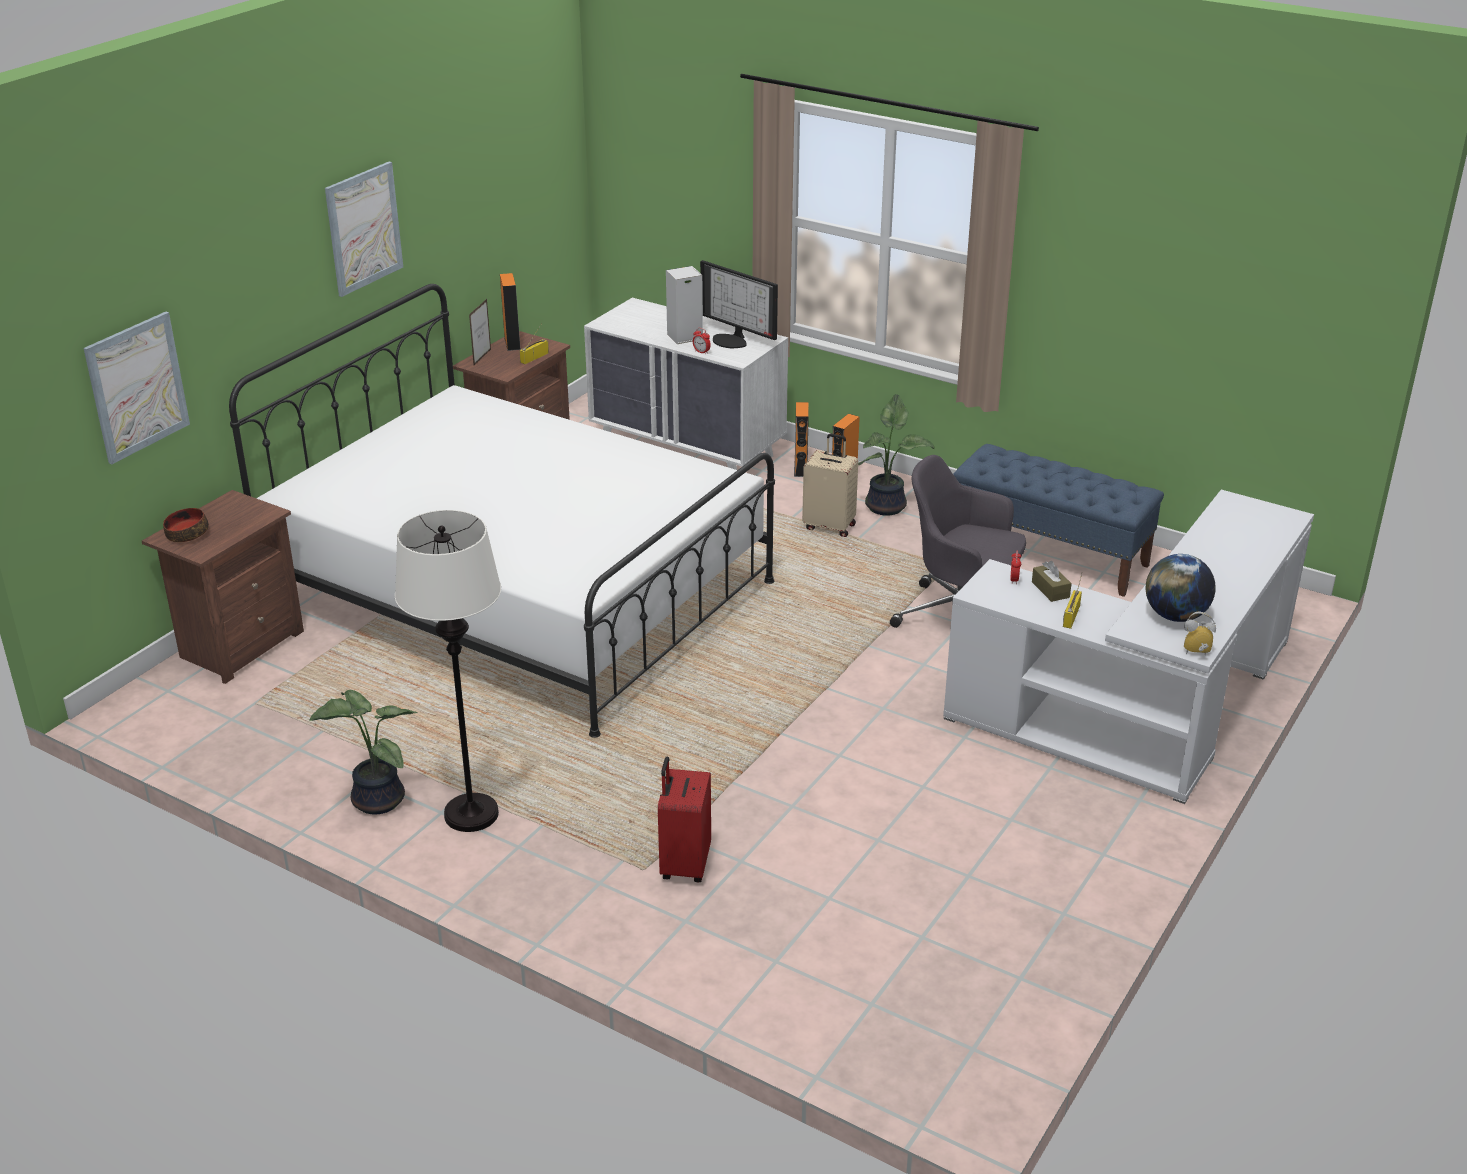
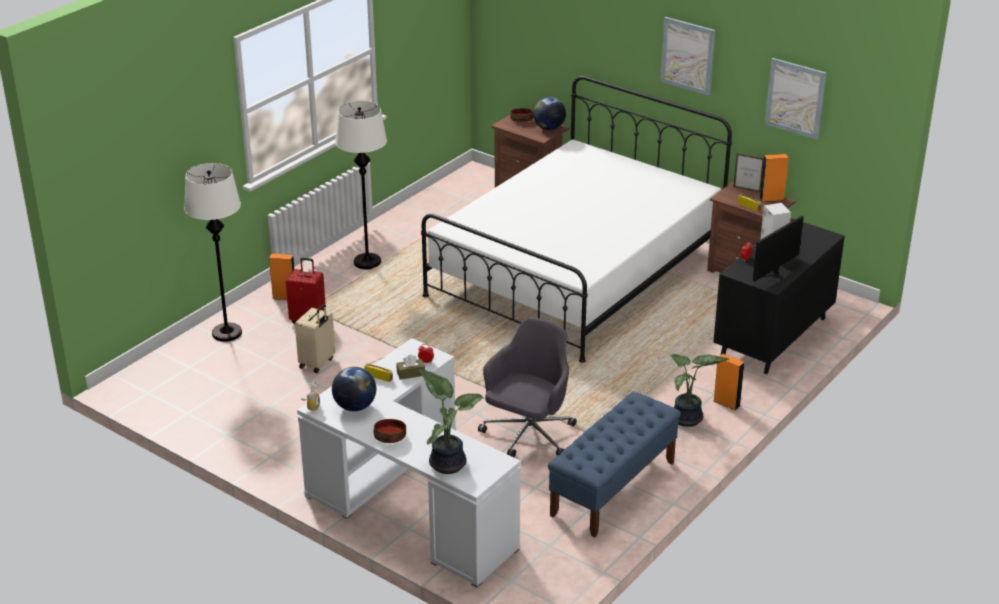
camera: 95 degrees right, 0 degrees up
(137, 387) = (535, 40): picture -> picture (795, 98)
(232, 507) = (549, 128): none -> globe
(374, 800) = (386, 237): potted plant -> potted plant (448, 462)
(688, 449) = (773, 337): white dresser -> black dresser
(744, 970) = (226, 333): none -> white floor lamp
(800, 469) = (745, 385): orange speaker -> orange speaker (284, 297)
(830, 526) = (657, 391): beige suitcase -> beige suitcase (317, 363)
(1229, 581) = (390, 437): none -> bowl

